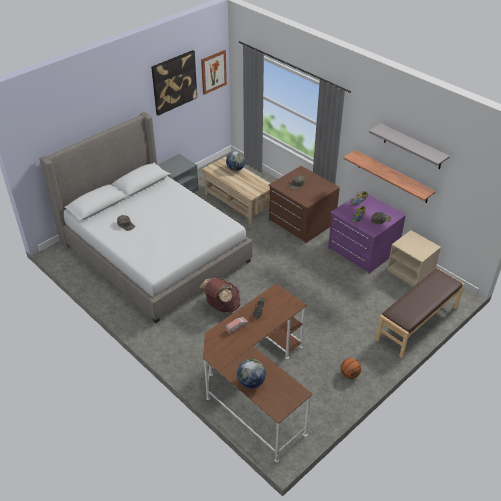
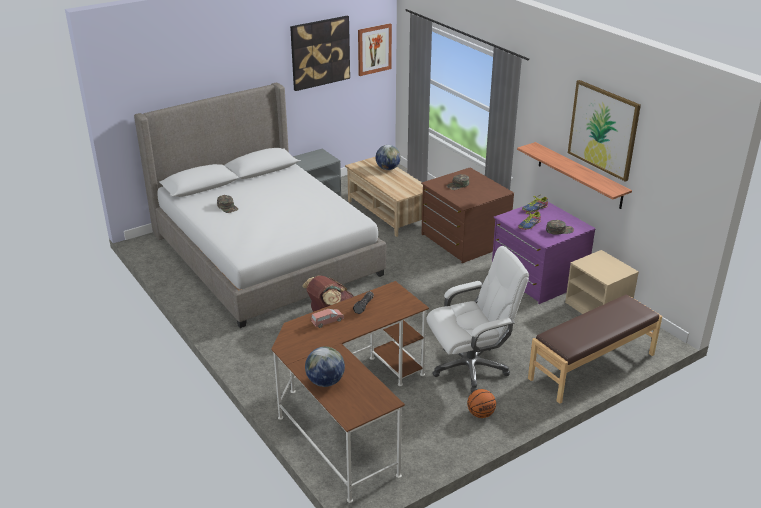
camera: 10 degrees right, 10 degrees down
(333, 335) = (471, 367): none -> white office chair
(412, 147) = (603, 129): grey shelf -> picture

